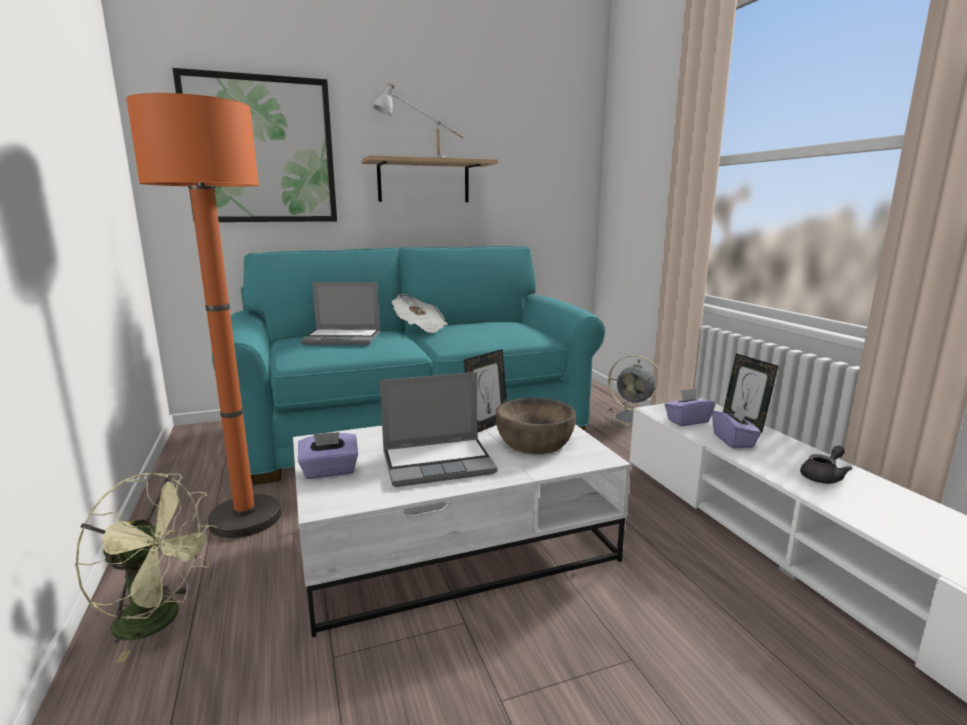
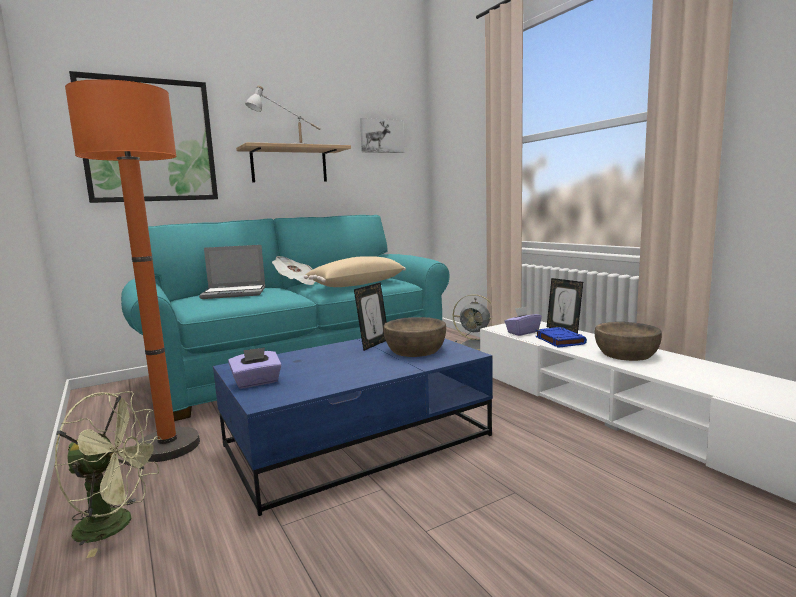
camera: 10 degrees left, 5 degrees down
(439, 462) = (345, 368): laptop -> none
(455, 542) = (358, 440): white coffee table -> blue coffee table
(486, 337) = (356, 284): none -> beige pillow
(541, 146) = (381, 136): none -> picture
(733, 441) = (559, 340): purple tissue box -> blue book
(823, 477) = (626, 354): grey teapot -> brown bowl

